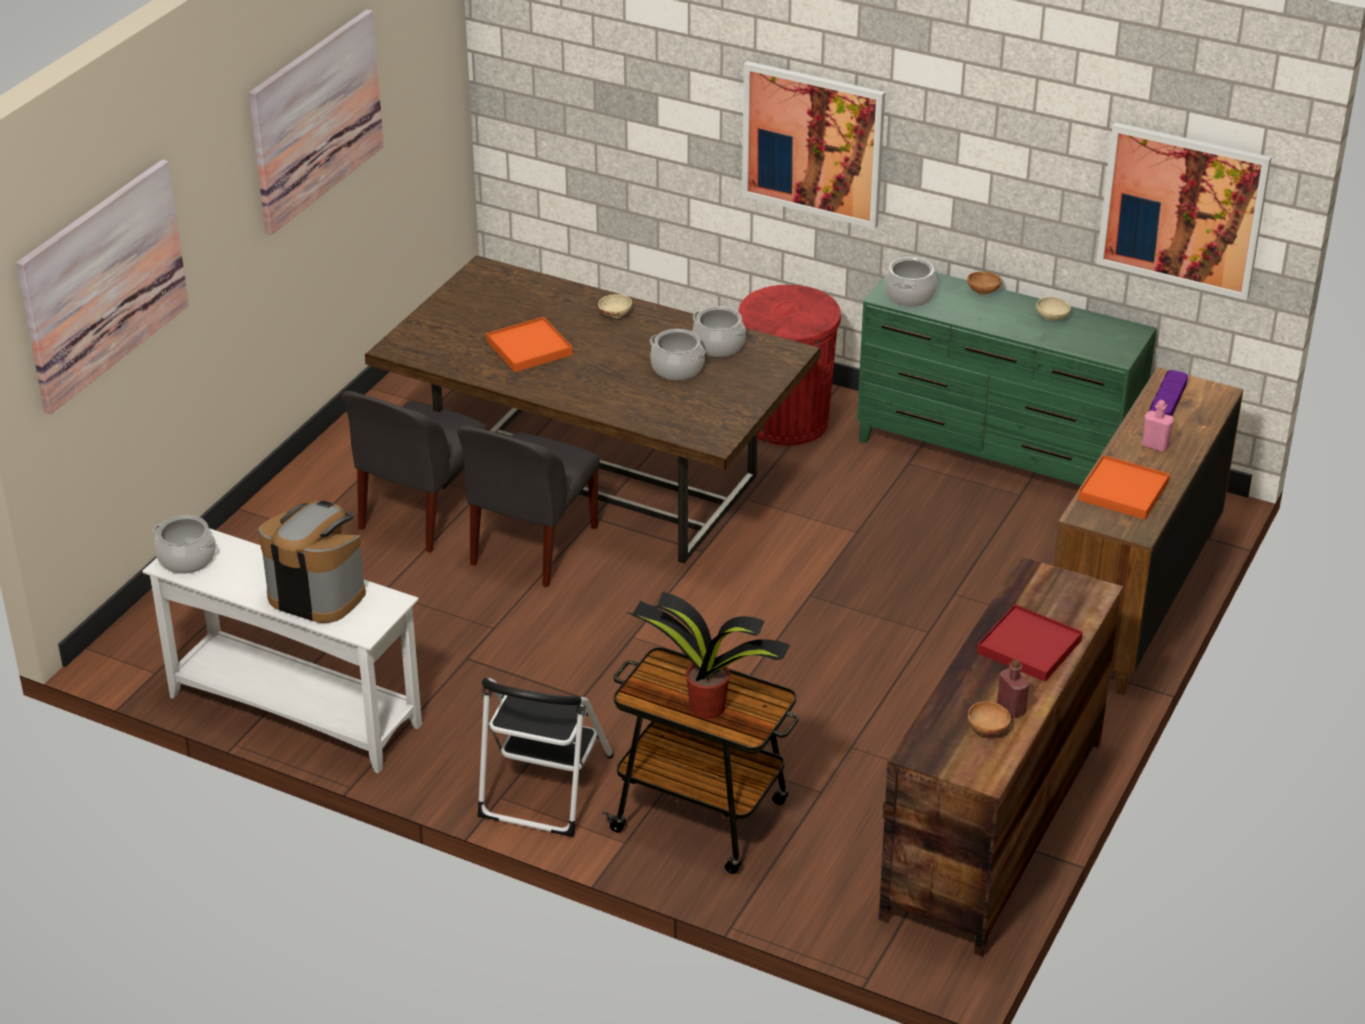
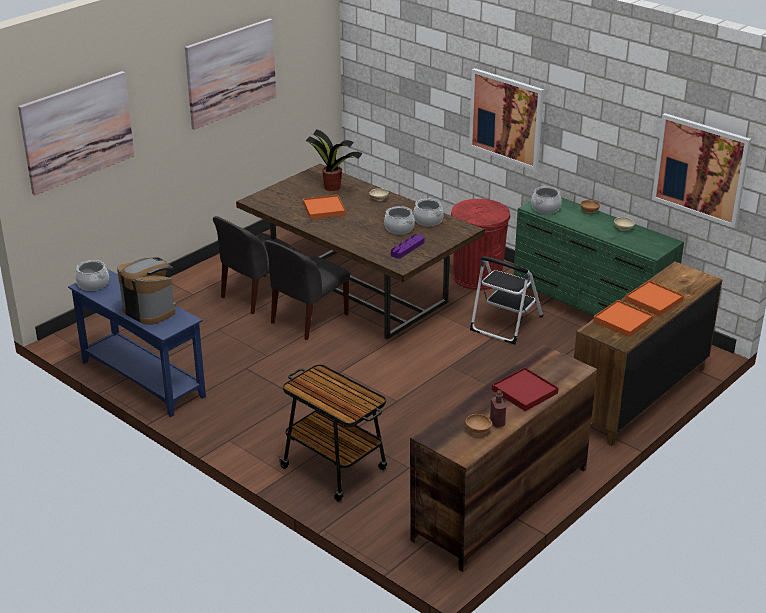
camera: 15 degrees right, 5 degrees down
(293, 711) = (142, 379): white console table -> blue console table
(543, 789) = (254, 440): step ladder -> step ladder (505, 324)
(705, 706) = (331, 397): potted plant -> potted plant (331, 187)
(1155, 446) = (654, 300): pink bottle -> orange tray
(1167, 399) = (673, 278): purple tray -> purple tray (407, 248)

